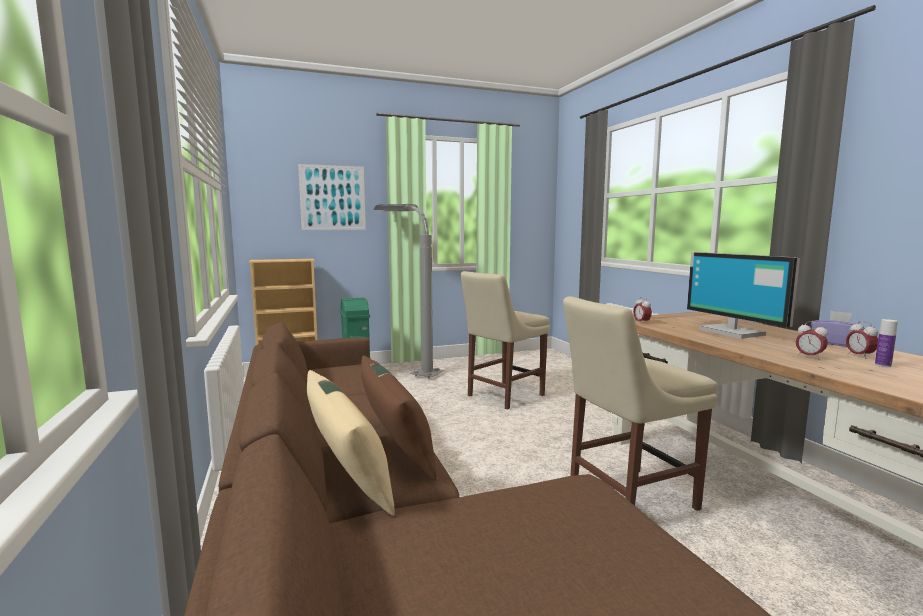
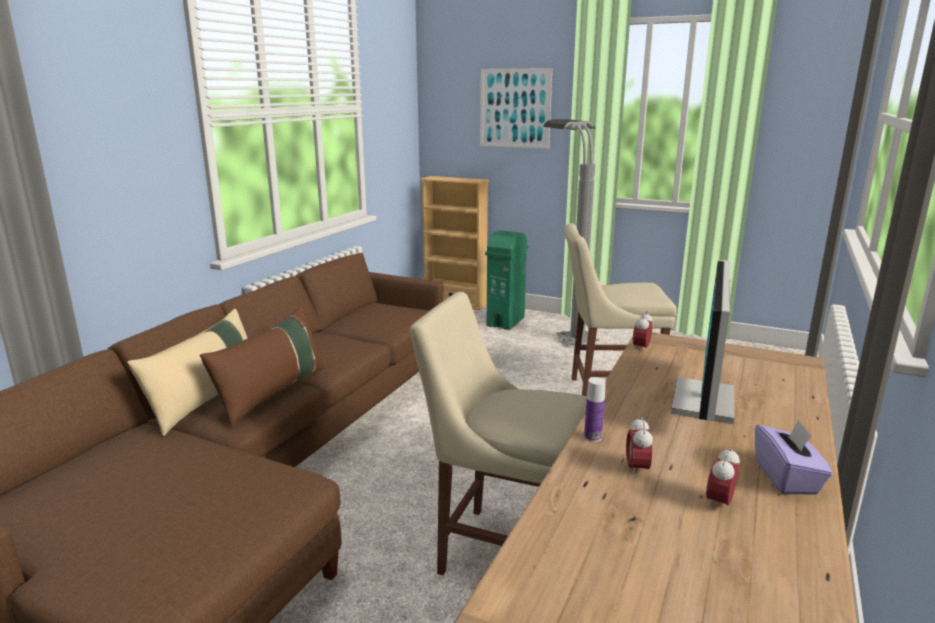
camera: 45 degrees right, 10 degrees up
(883, 365) = (684, 525): bottle -> bottle (592, 437)

